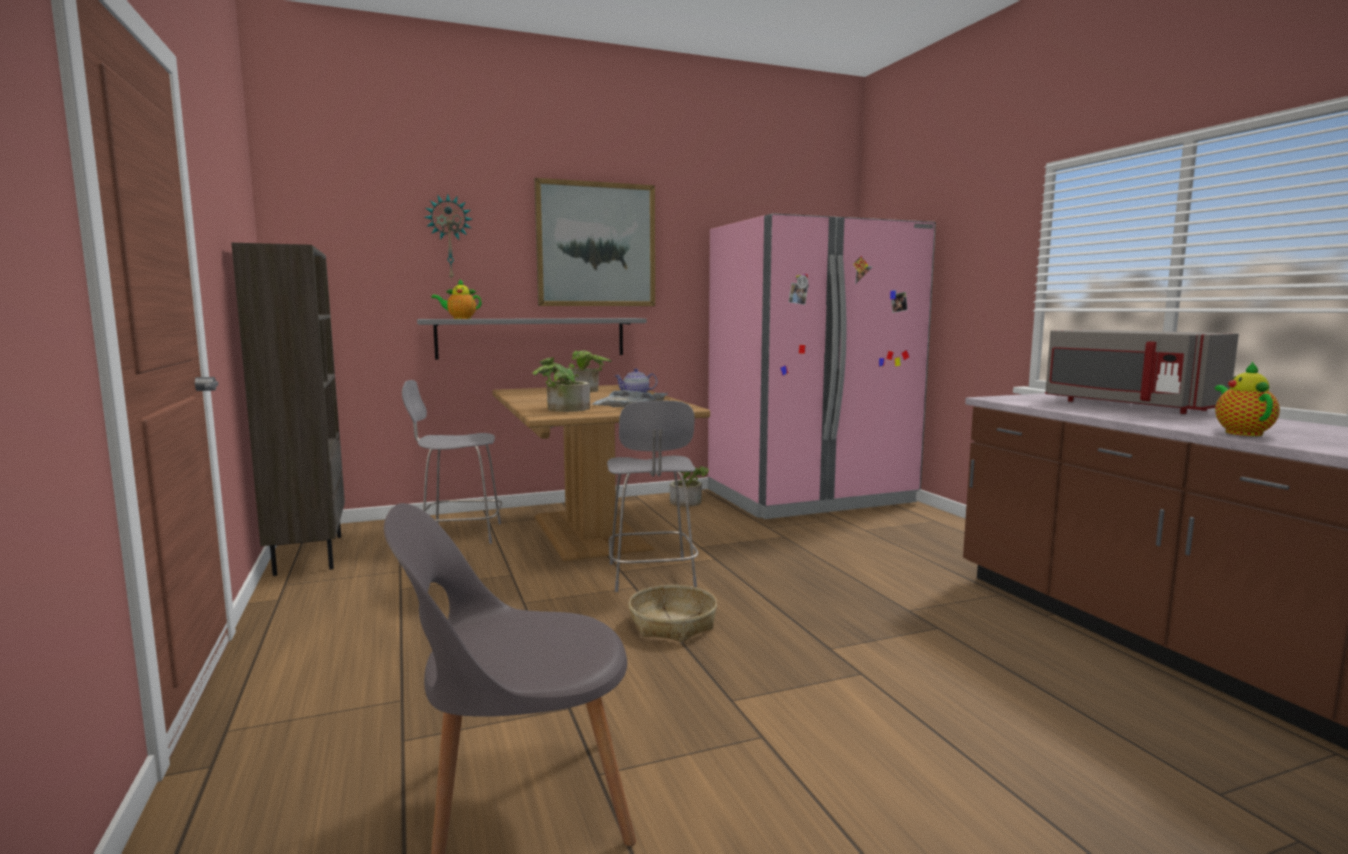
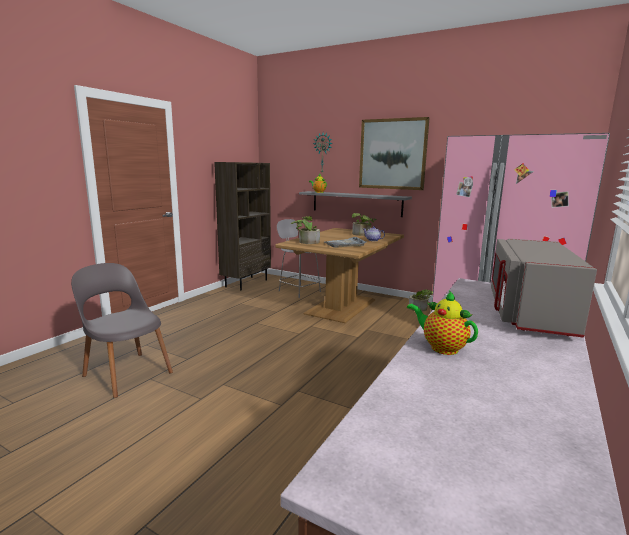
camera: 50 degrees right, 5 degrees up
(651, 576) = (315, 332): grey stool -> none
(672, 624) = (274, 352): basket -> none
(1241, 432) = (441, 348): teapot -> teapot turned 105 degrees counterclockwise

